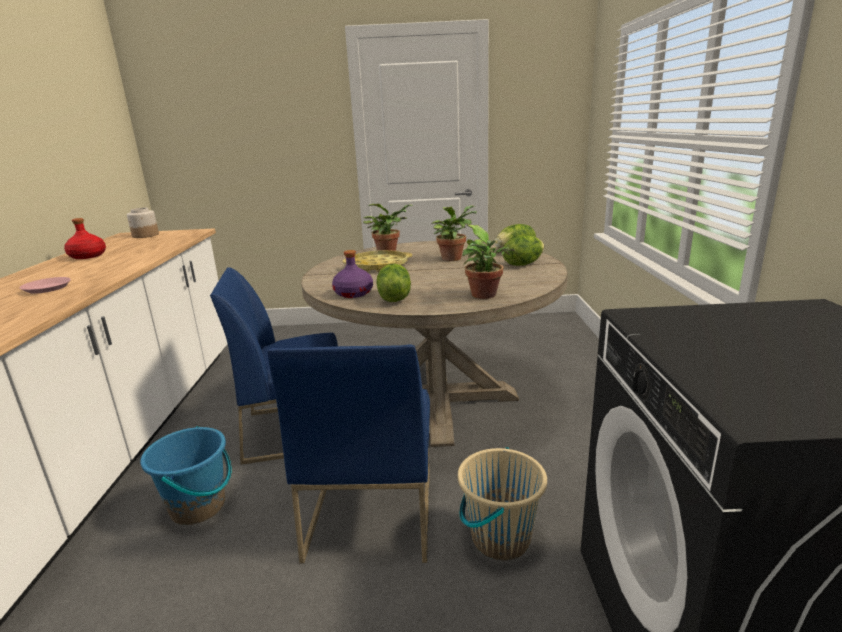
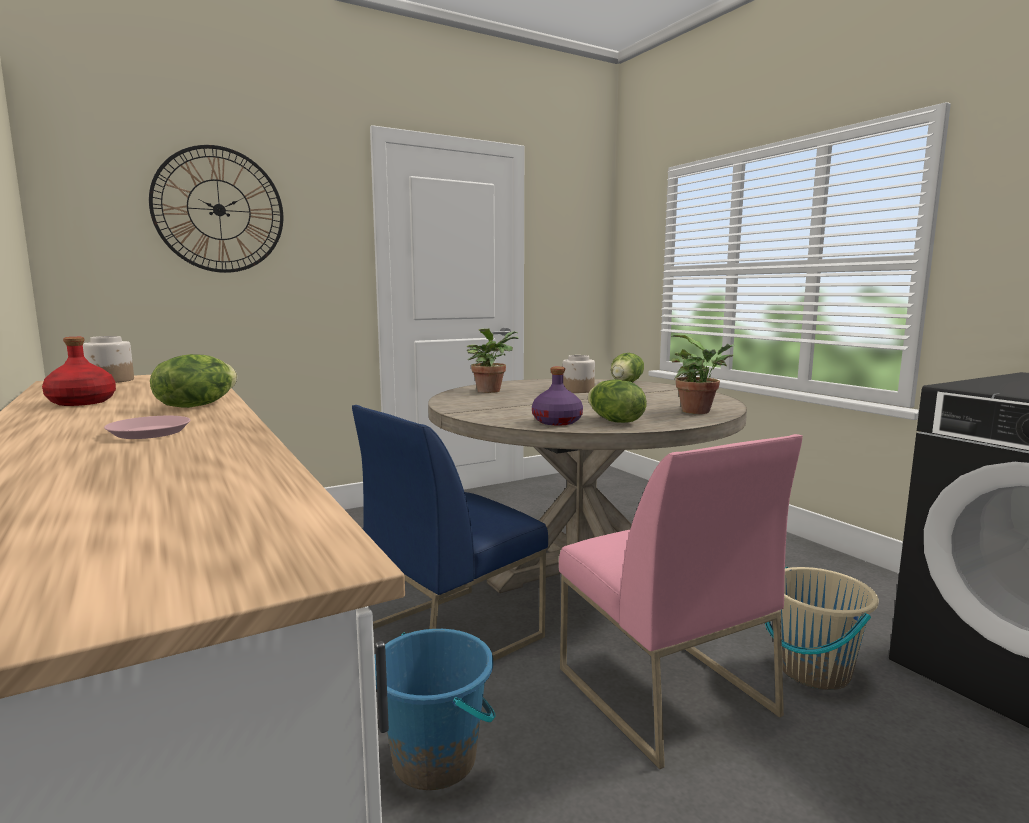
camera: 30 degrees left, 10 degrees down
(240, 109) = (219, 210): none -> wall clock
(370, 512) = (662, 690): blue chair -> pink chair
(378, 266) = (514, 401): yellow tray -> none
(452, 258) = (578, 390): potted plant -> jar
(523, 264) = (662, 390): lettuce -> lettuce (196, 405)

